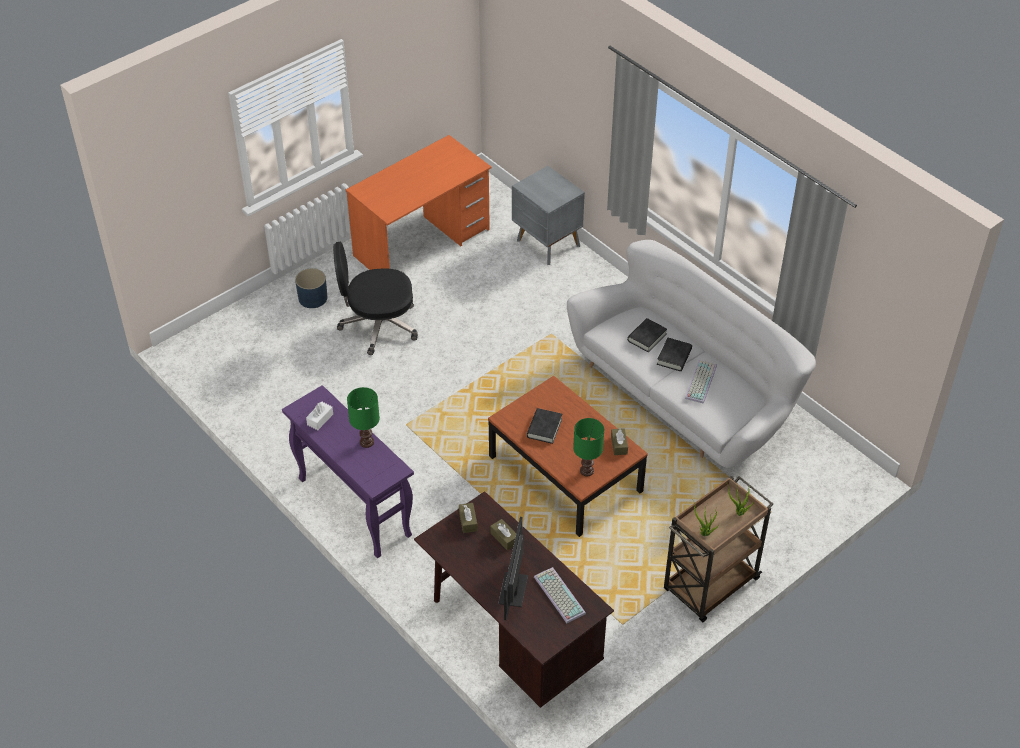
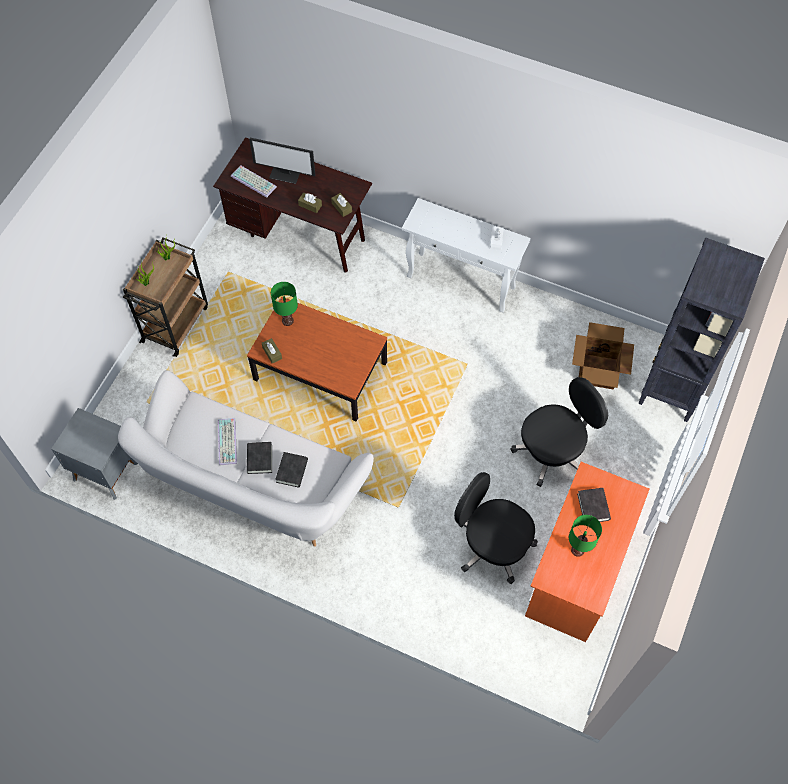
camera: 155 degrees right, 15 degrees up
(224, 334) = (671, 387): none -> black bookcase
(282, 372) = (597, 372): none -> cardboard box
(313, 298) = (629, 457): blue planter -> none
(353, 507) = (462, 282): purple console table -> white console table
(366, 442) = (450, 236): green table lamp -> green table lamp (578, 549)
(483, 281) = (492, 544): none -> black office chair
(514, 590) = (285, 174): monitor -> monitor turned 120 degrees clockwise
(544, 428) = (338, 345): black book -> black book (593, 507)
(548, 244) = (457, 623): grey nightstand -> grey nightstand (105, 470)

